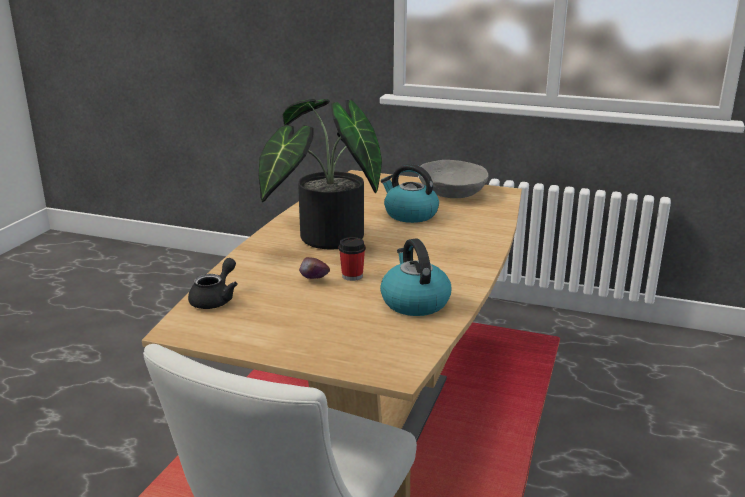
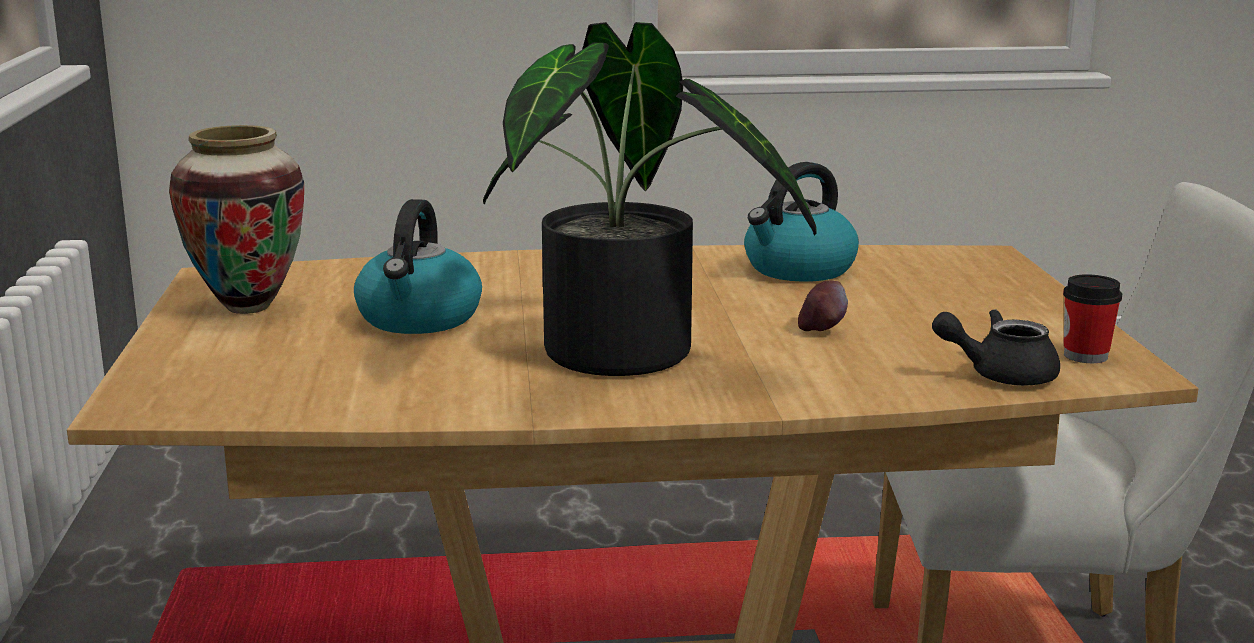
camera: 115 degrees left, 5 degrees down
(352, 276) = (766, 311): cup -> cup (1085, 356)
(452, 193) = (248, 307): grey bowl -> vase

